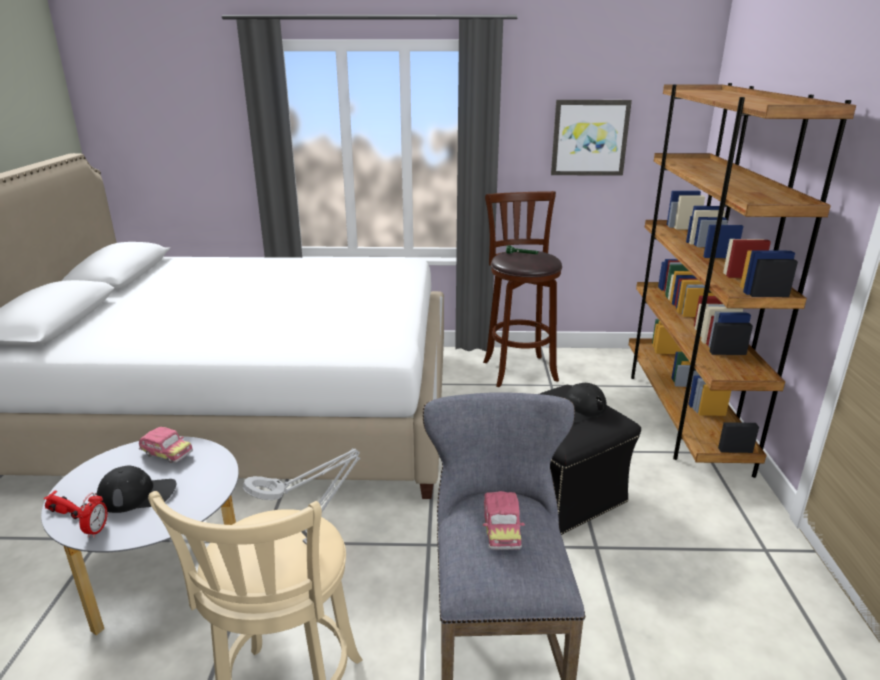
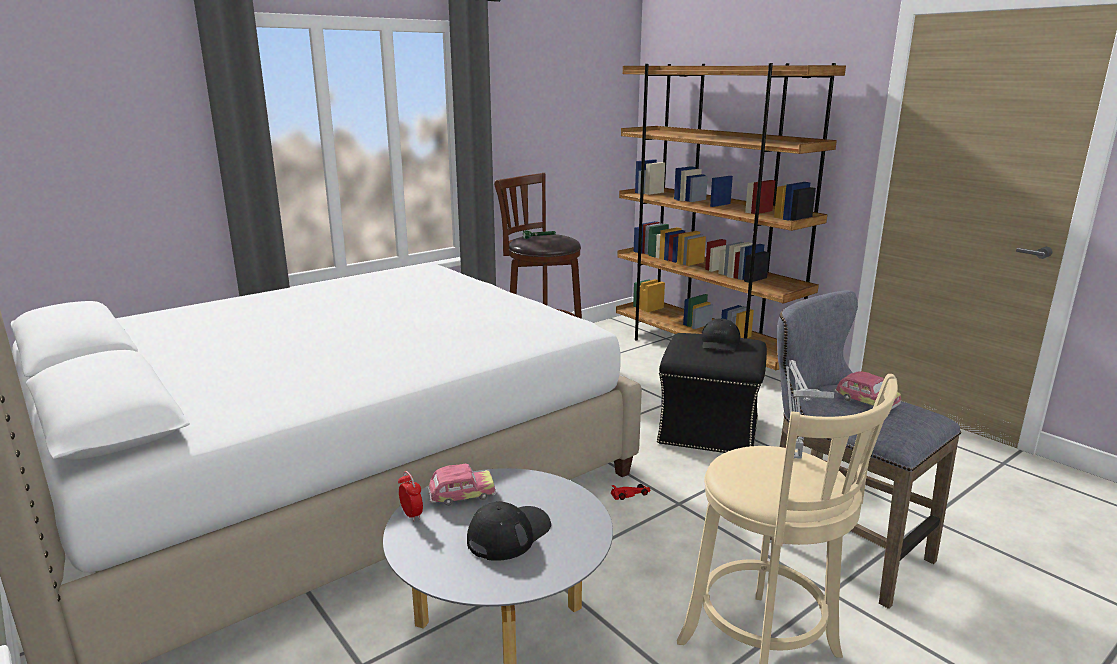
camera: 40 degrees left, 5 degrees down
(70, 510) = (467, 578): red toy car -> red toy car (631, 494)
(97, 530) = (533, 574): alarm clock -> alarm clock (411, 514)
(589, 138) = (556, 119): picture -> none

